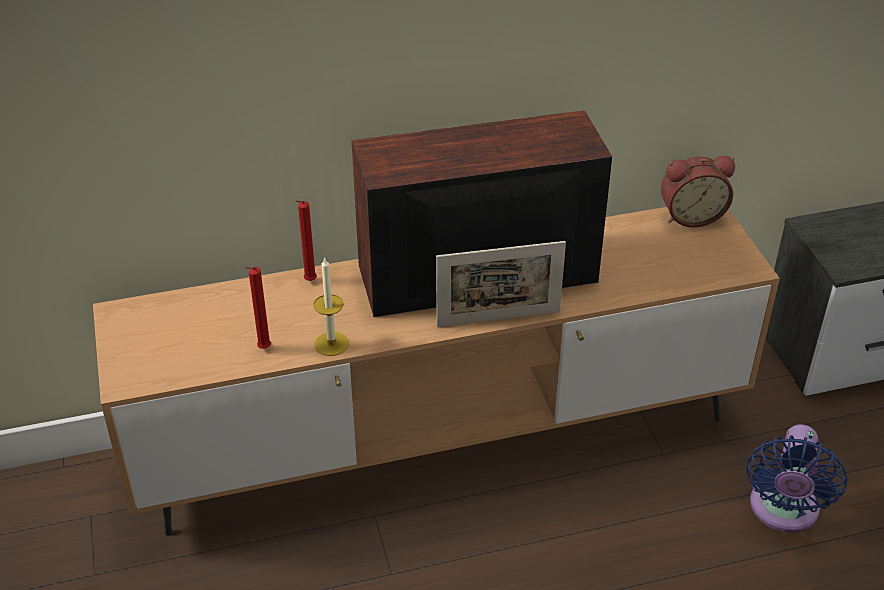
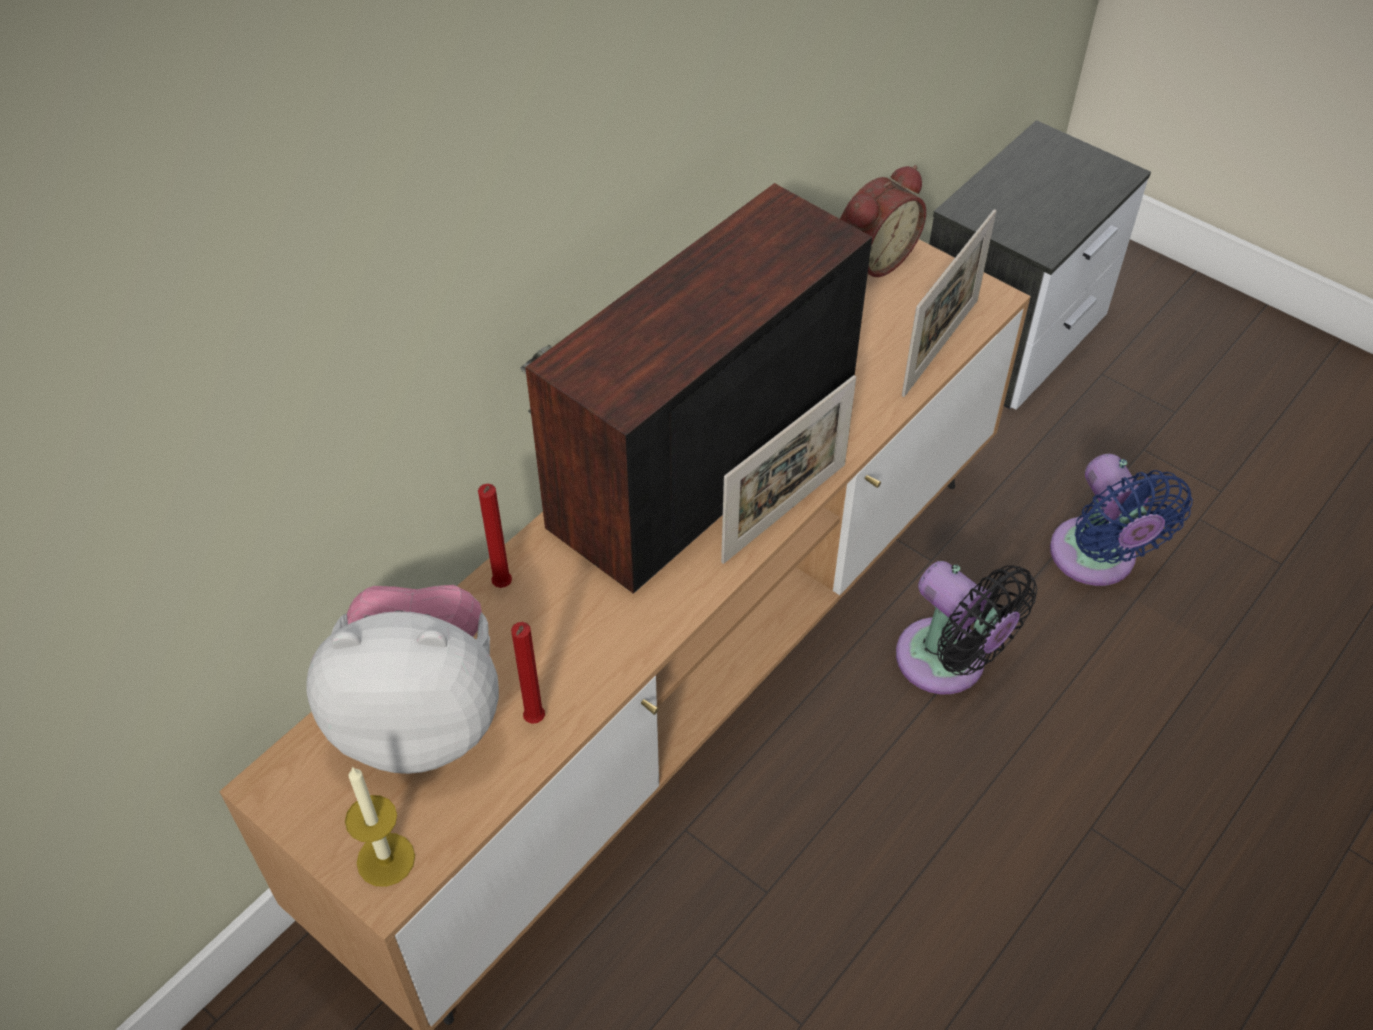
camera: 35 degrees left, 10 degrees up
(211, 319) = (421, 717): none -> plush toy
(331, 344) = (616, 662): candle -> candle (386, 859)
(619, 516) = (948, 664): none -> black fan
(686, 279) = (940, 347): none -> picture frame

